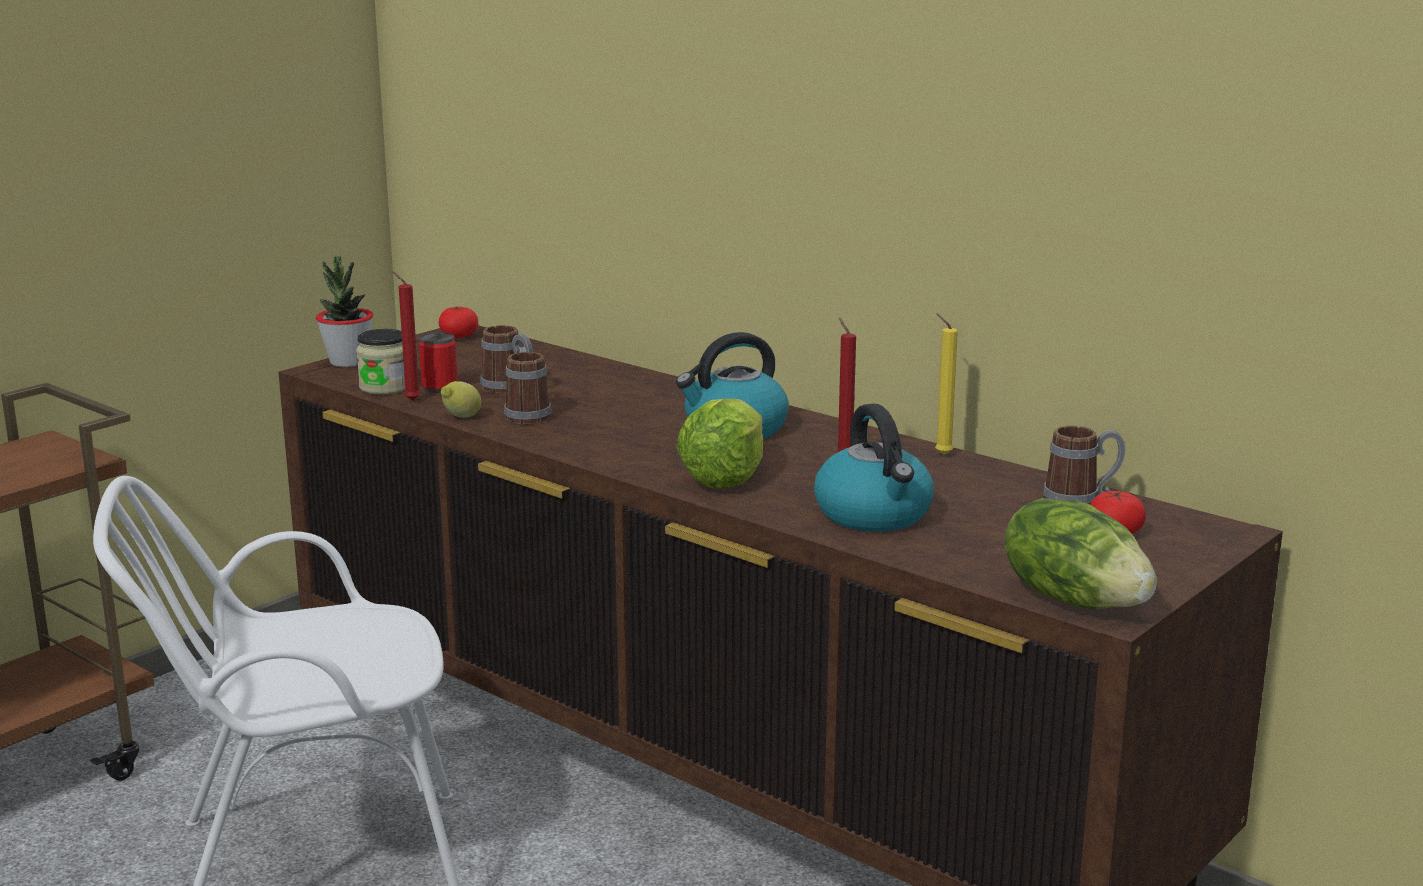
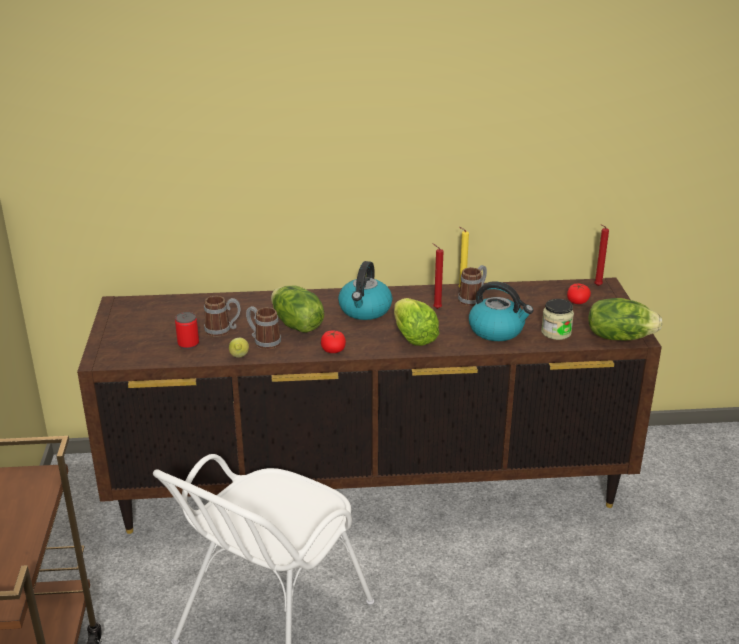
camera: 45 degrees left, 10 degrees up
(348, 362) = (103, 349): potted plant -> none
(385, 387) = (160, 356): jar -> jar (556, 332)
(410, 400) = (191, 358): red candle -> red candle (596, 286)
(458, 336) = (123, 308): tomato -> tomato (333, 350)
(606, 413) = (296, 325): none -> lettuce
(1081, 500) = (542, 291): mug -> mug (473, 299)

